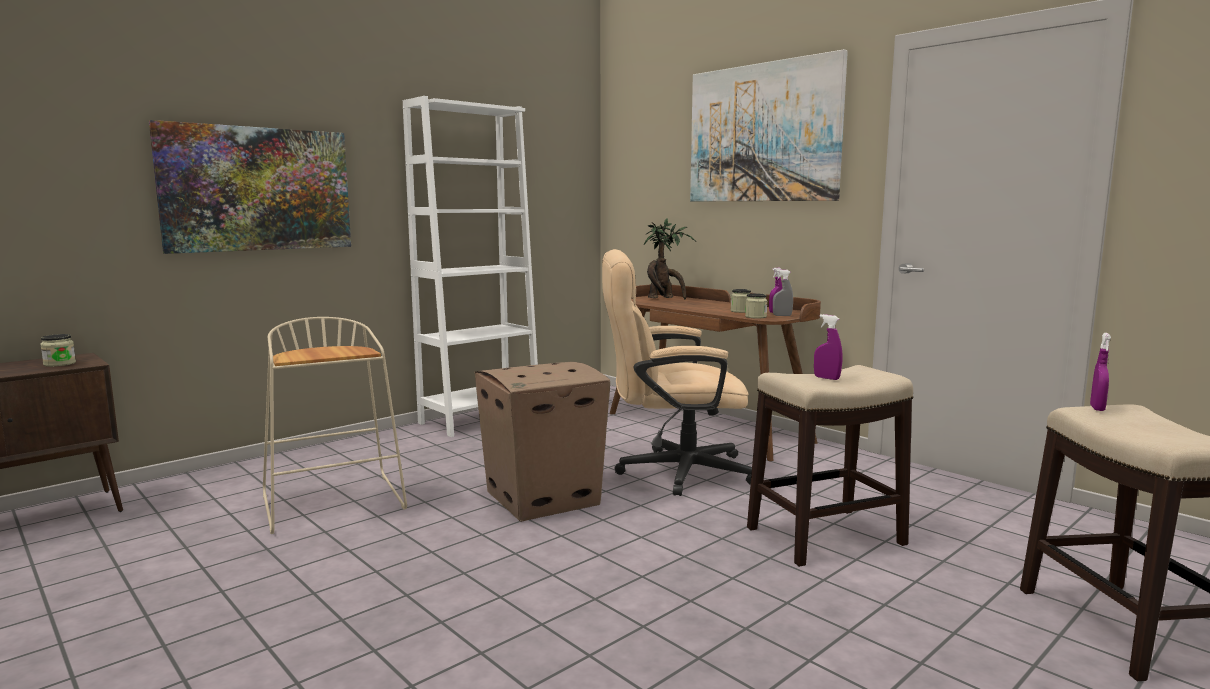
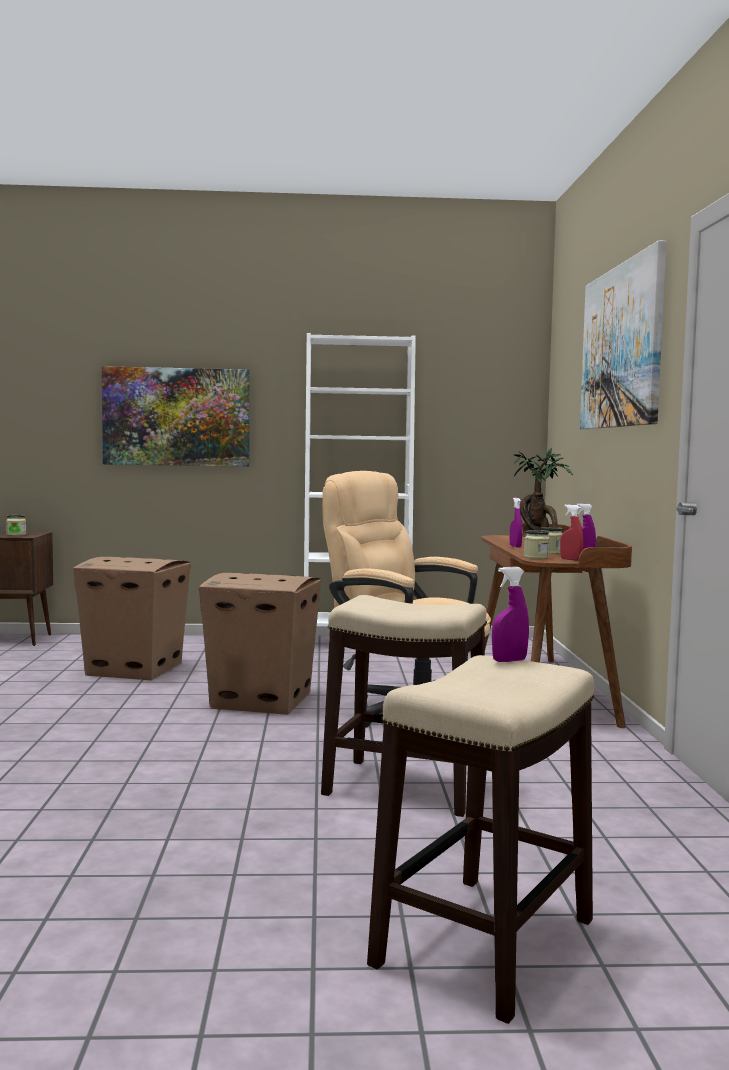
camera: 40 degrees right, 5 degrees down
(335, 503) = (136, 669): beige stool -> cardboard box
(782, 315) = (571, 559): grey spray bottle -> red spray bottle
(826, 378) = (398, 606): purple spray bottle -> purple spray bottle (515, 546)

